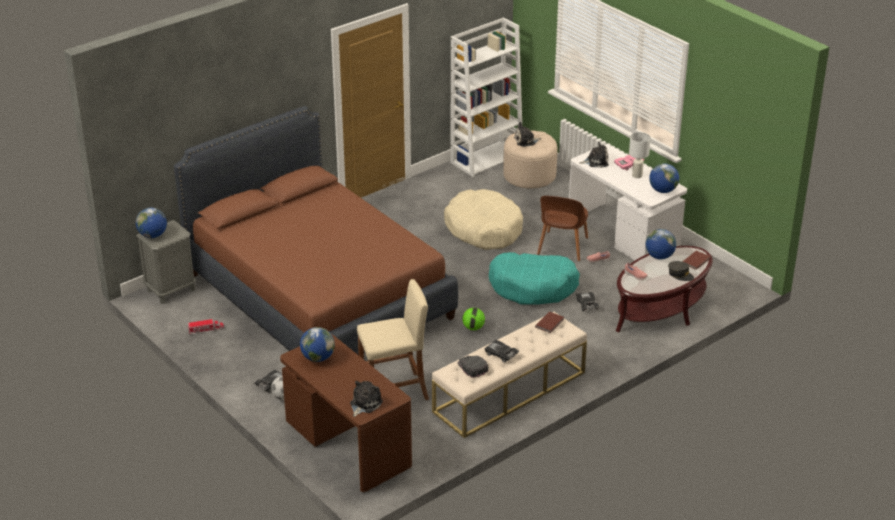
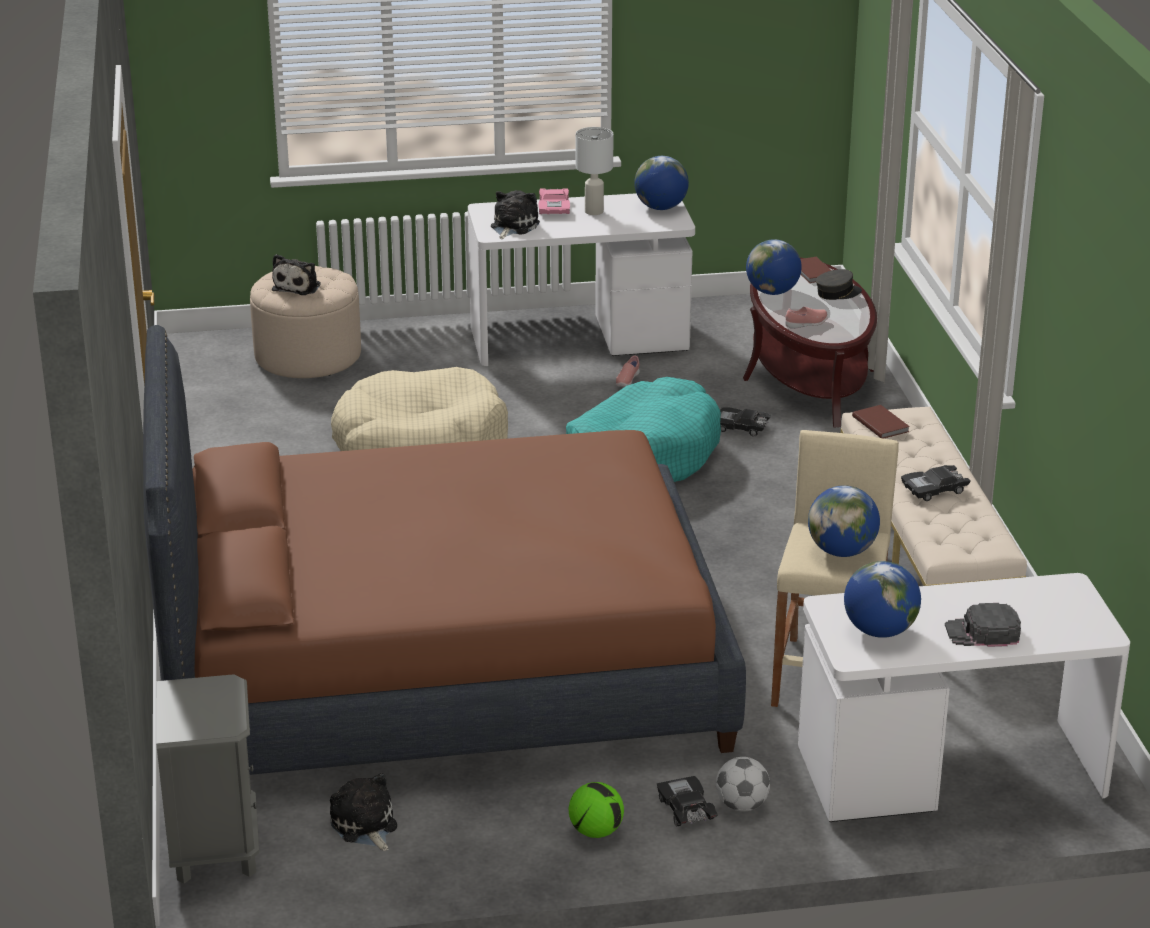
camera: 60 degrees left, 5 degrees down
(153, 235) = (190, 723): globe -> globe (841, 551)
(206, 330) = (416, 840): toy truck -> none
(347, 444) = (949, 774): brown desk -> white desk
(364, 404) = (1067, 622): plush toy -> plush toy (365, 826)
(472, 367) = (950, 525): black cap -> black cap (982, 632)
(473, 328) = (707, 543): football -> football (596, 831)
(487, 158) = (202, 374): white bookcase -> none
(562, 247) = (557, 396): brown chair -> none

